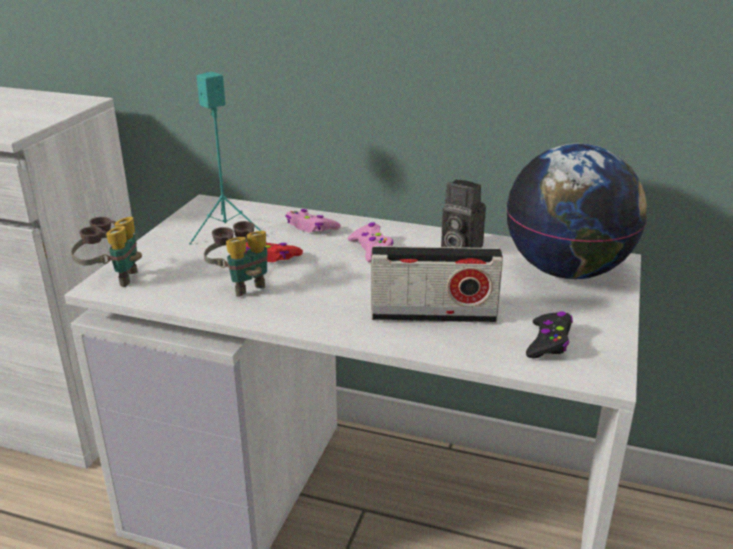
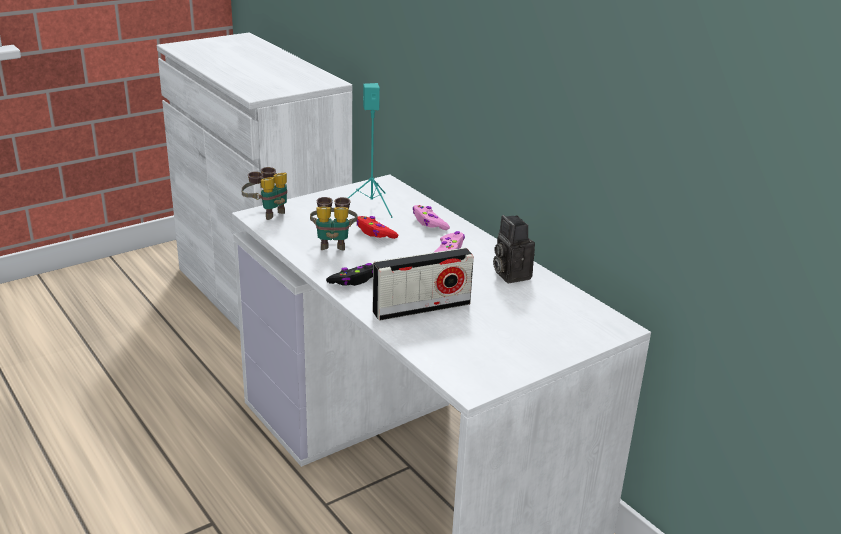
camera: 35 degrees right, 0 degrees up
(433, 315) = (421, 308): radio -> radio turned 60 degrees counterclockwise
(548, 342) = (470, 354): black game controller -> black game controller (354, 280)
(567, 271) = (566, 319): globe -> none

